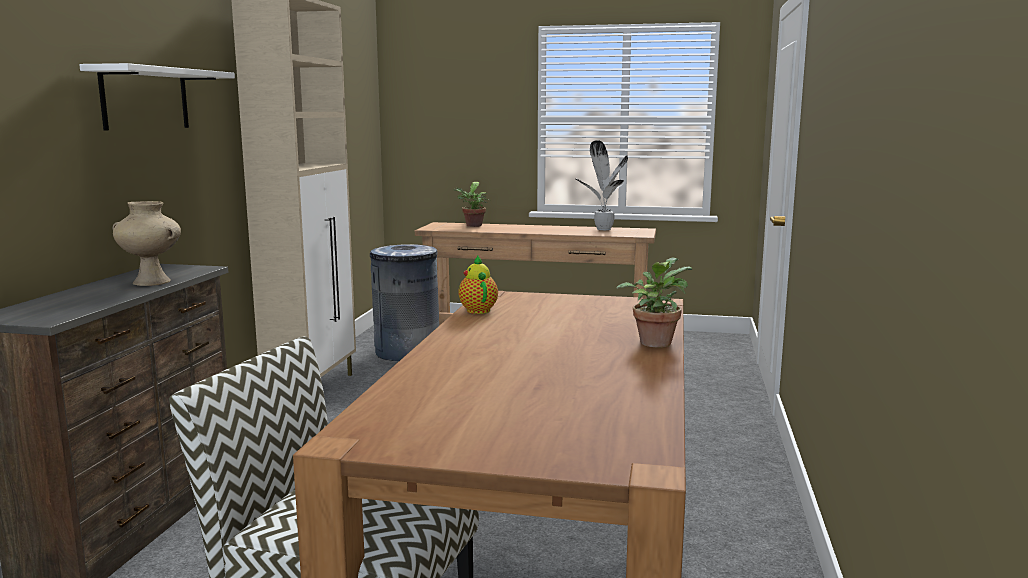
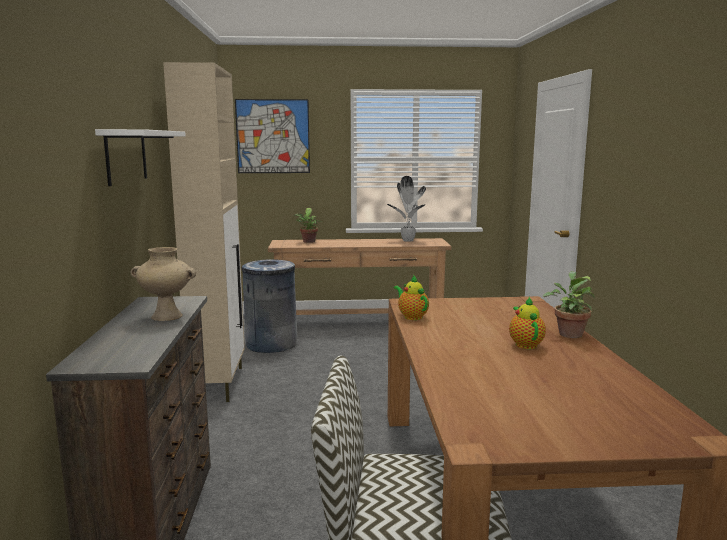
camera: 15 degrees left, 0 degrees up
(439, 89) = (273, 136): none -> picture
(575, 348) = (525, 344): none -> teapot

